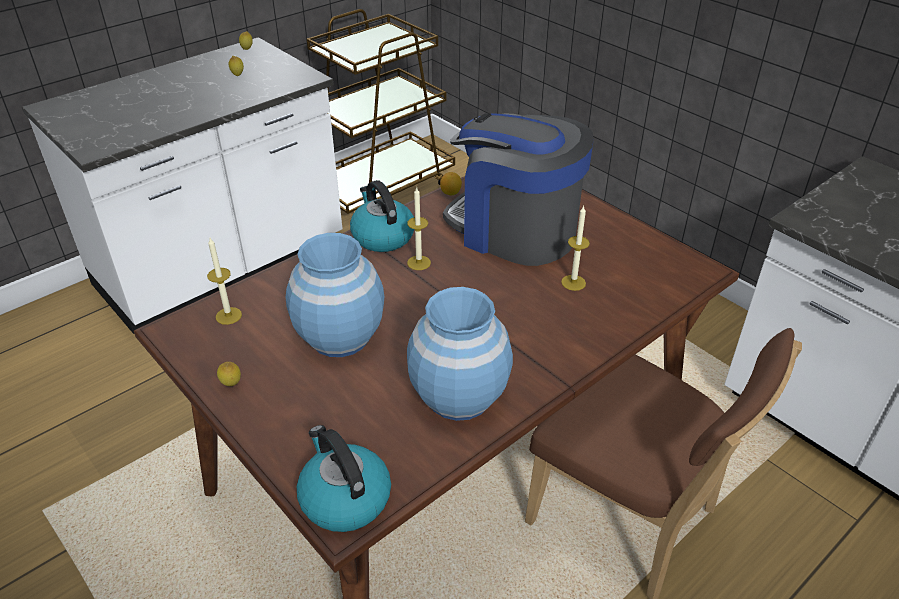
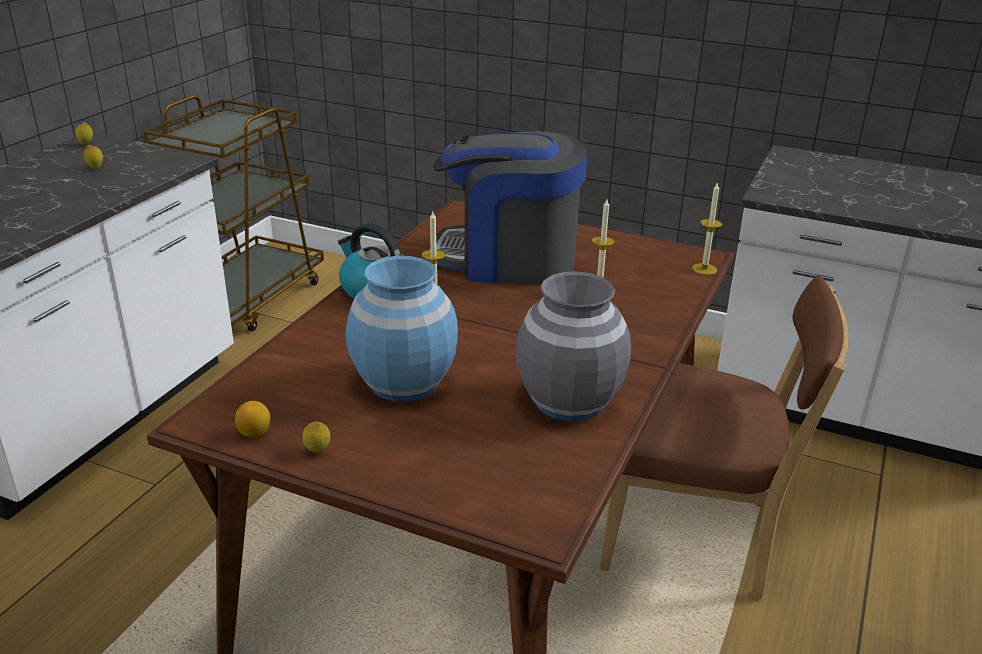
camera: 25 degrees left, 10 degrees down
(228, 316) = (259, 393): candle -> candle (704, 269)
(344, 498) = (528, 513): kettle -> none
(451, 193) = (417, 241): lemon -> lemon (255, 433)
(458, 396) = (569, 400): blue vase -> grey vase

